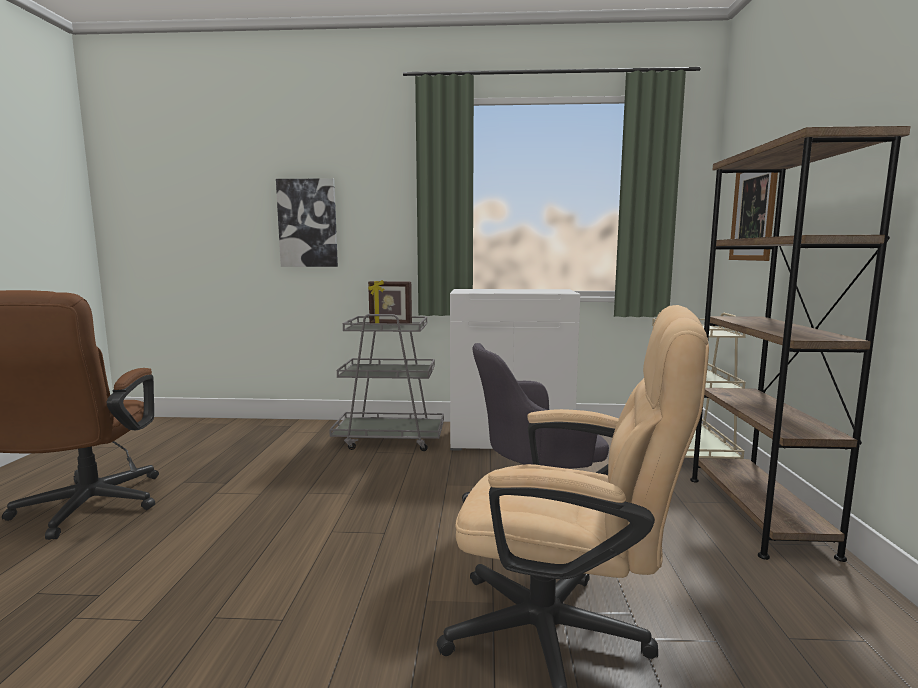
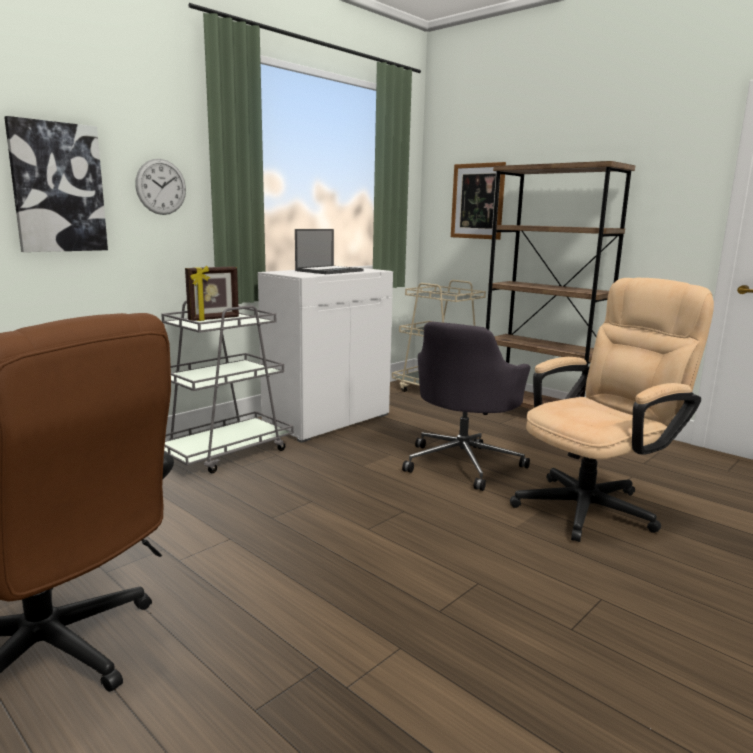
camera: 50 degrees left, 5 degrees up
(384, 219) = (161, 187): none -> wall clock
(515, 291) = (329, 271): none -> laptop

